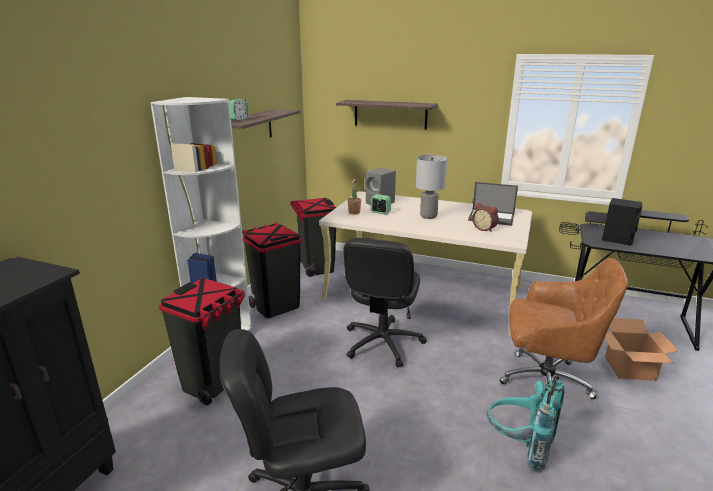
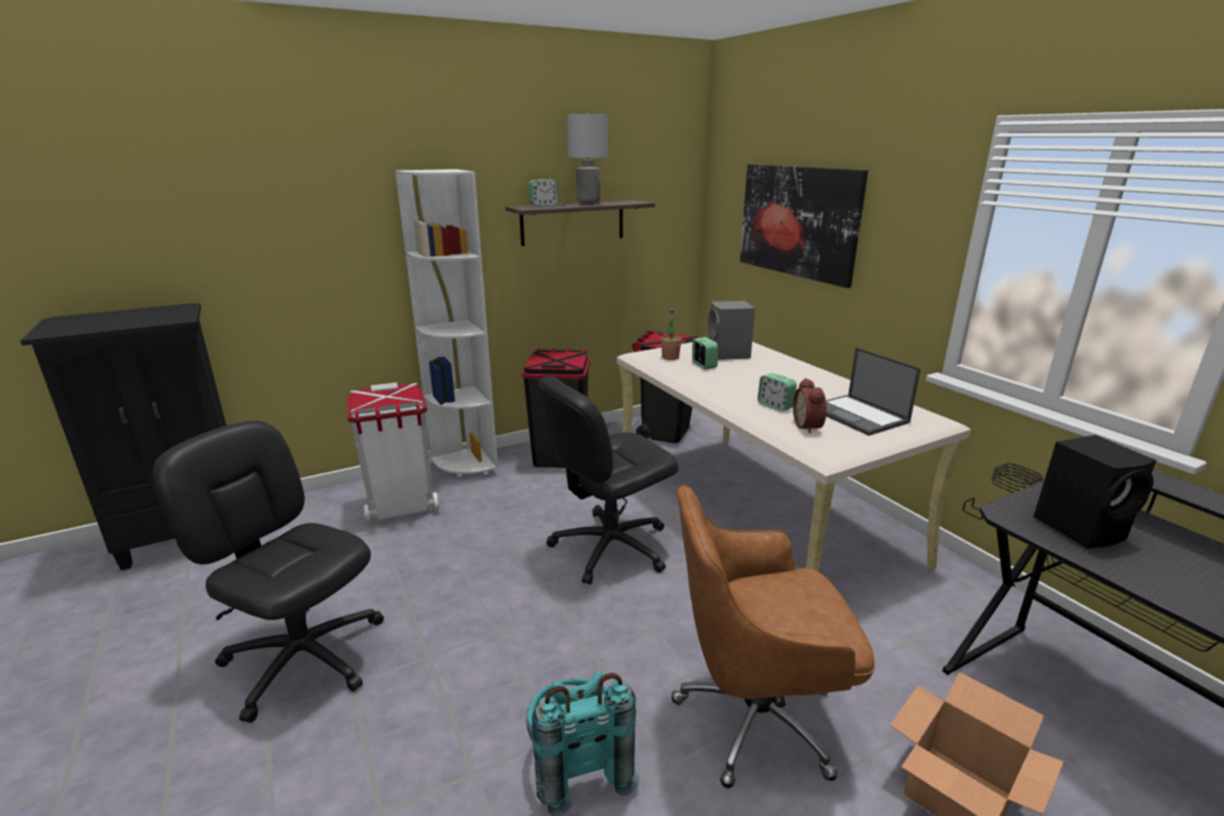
camera: 40 degrees right, 0 degrees up
(214, 383) = (402, 507): black trash can -> white trash can
(390, 114) = (798, 221): shelf -> picture
(428, 217) = (757, 388): grey table lamp -> grey table lamp (588, 203)
(453, 224) = (775, 406): none -> alarm clock
(545, 382) = (755, 716): brown office chair -> brown office chair turned 120 degrees clockwise

